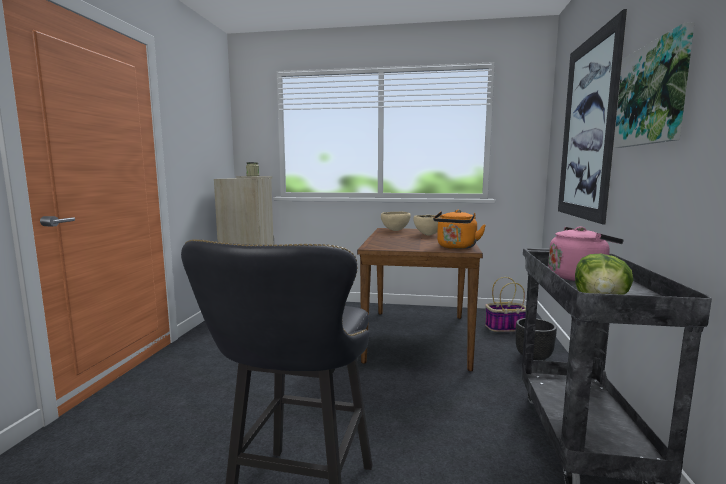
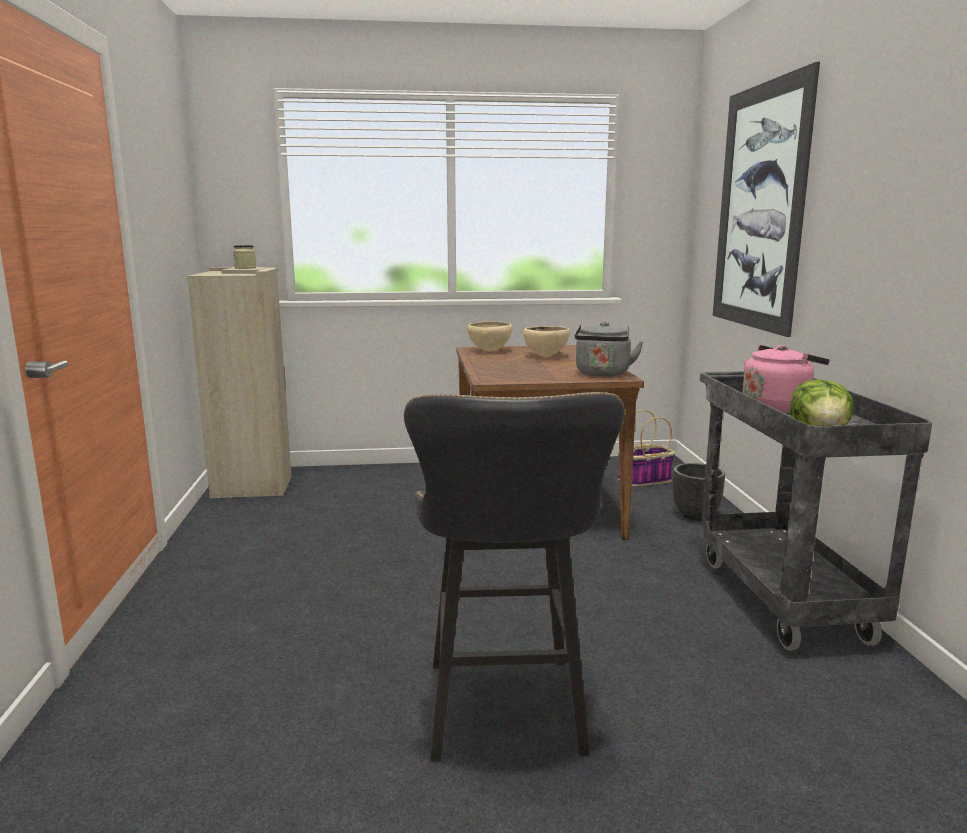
camera: 15 degrees left, 5 degrees up
(456, 247) = (602, 374): orange kettle -> grey kettle
(653, 94) = (858, 182): picture -> none

